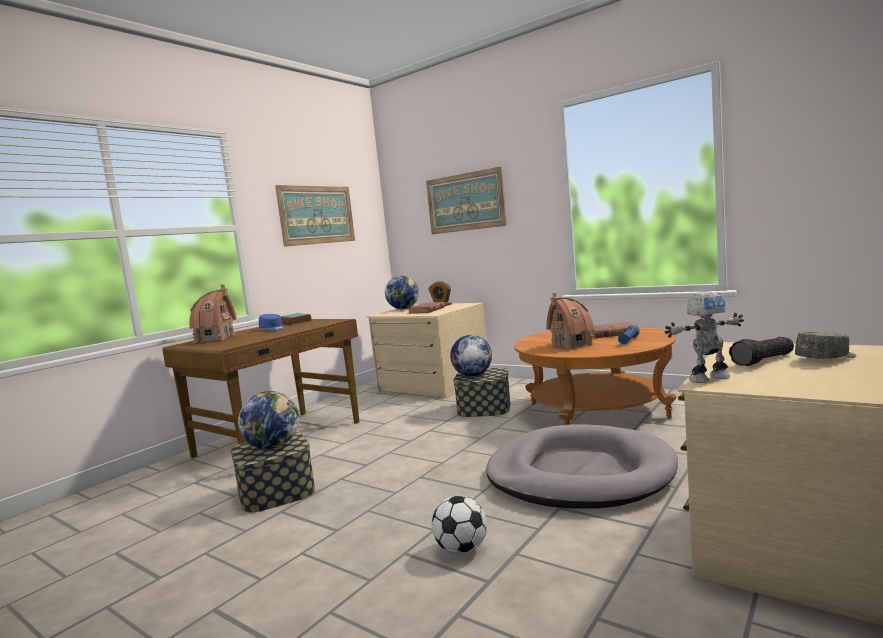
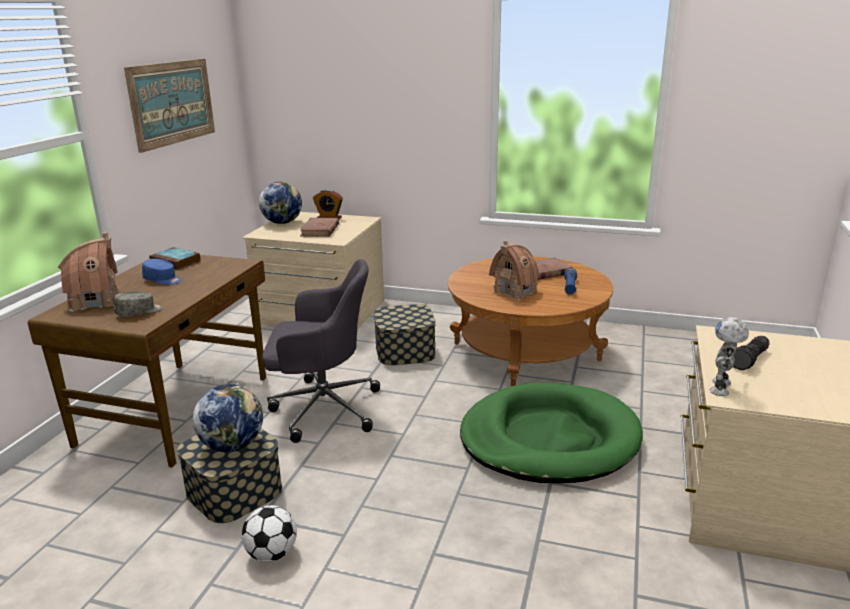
camera: 20 degrees left, 15 degrees up
(387, 442) = (322, 408): none -> grey office chair
(462, 549) = (487, 542): football -> football (272, 554)
(465, 202) = (363, 93): picture -> none
(472, 375) = (395, 318): globe -> none
(579, 474) = (549, 439): grey dog bed -> green dog bed
(708, 378) = (721, 388): toy robot -> toy robot turned 150 degrees clockwise
(827, 358) = (795, 358): grey cap -> grey cap (139, 312)

